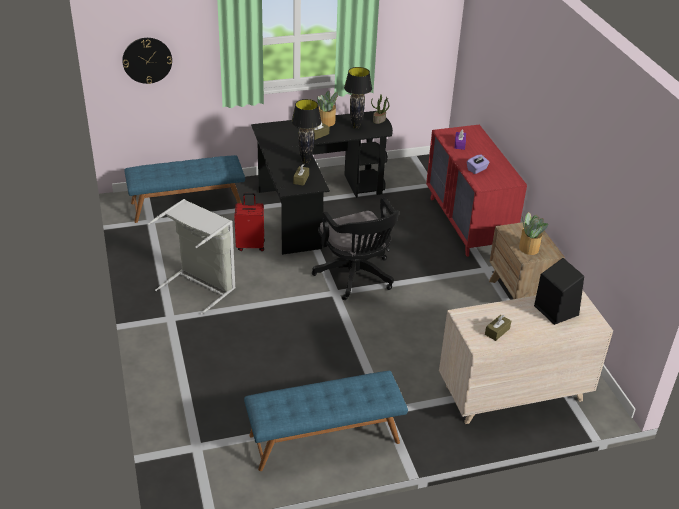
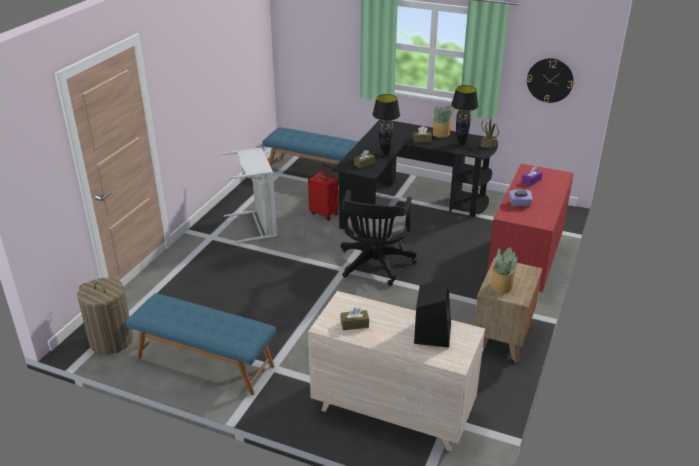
camera: 40 degrees right, 5 degrees down
(147, 60) = (308, 41): wall clock -> wall clock (550, 80)
(211, 469) = (111, 340): none -> laundry basket

